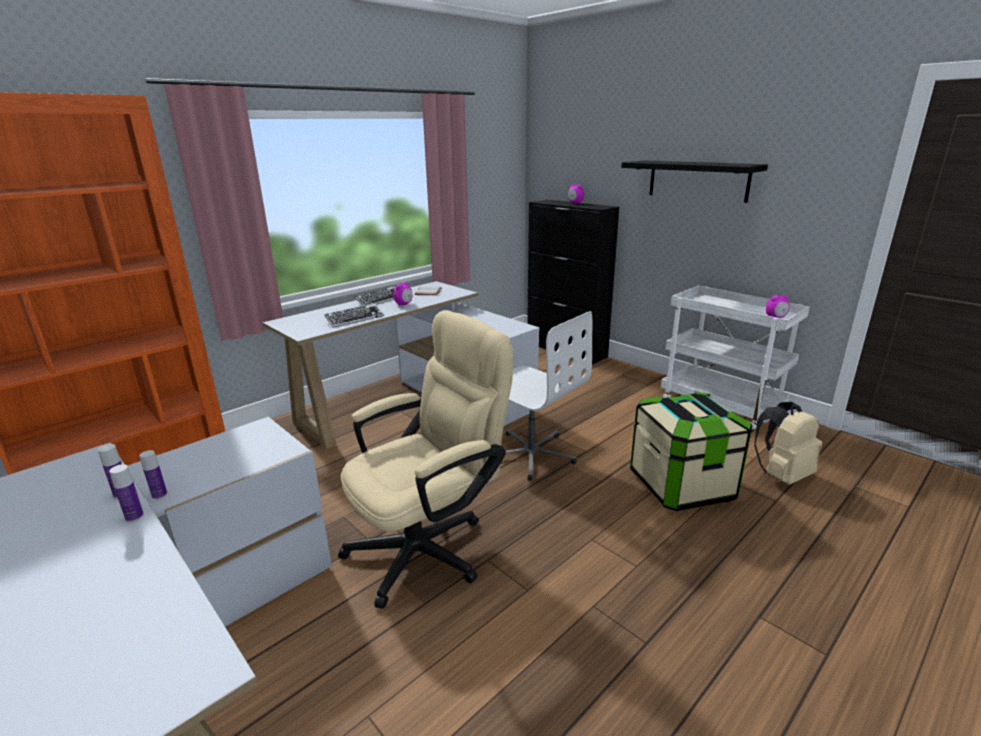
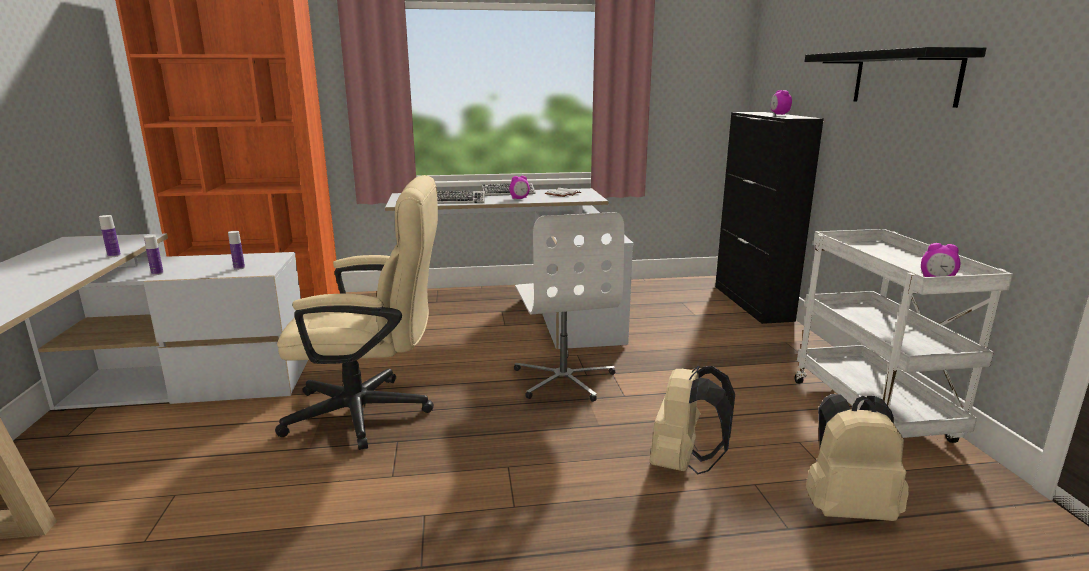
camera: 35 degrees right, 5 degrees down
(134, 517) = (93, 266): bottle -> bottle (239, 268)
(682, 485) = (683, 464): storage box -> beige backpack

